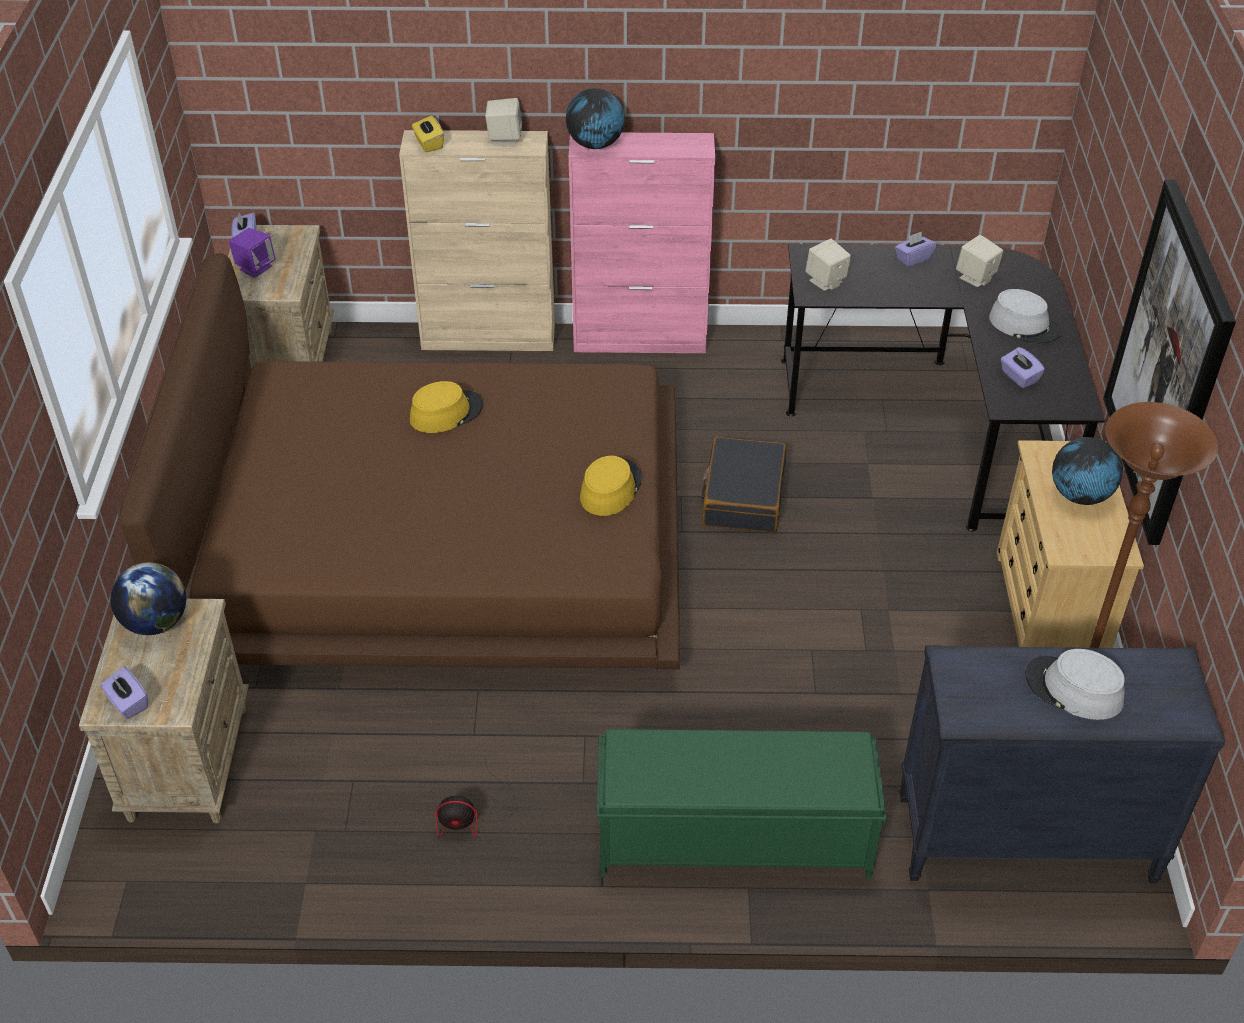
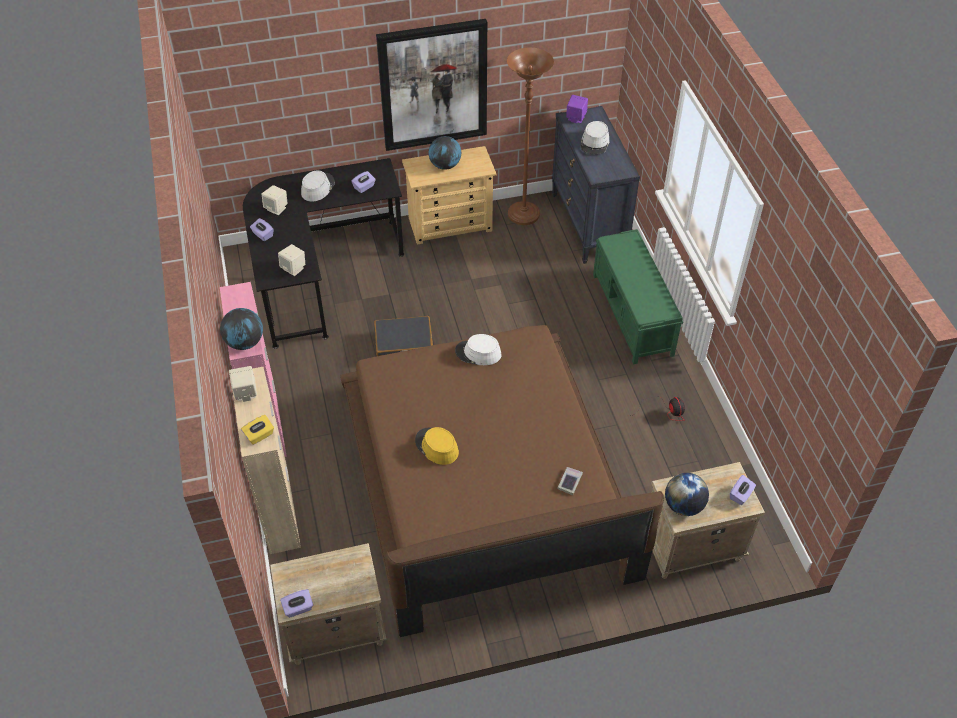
camera: 105 degrees left, 5 degrees up
(255, 267) = (335, 587): purple speaker -> purple speaker (575, 118)
(308, 540) = (569, 482): none -> book
(610, 488) = (478, 353): yellow hat -> white hat

